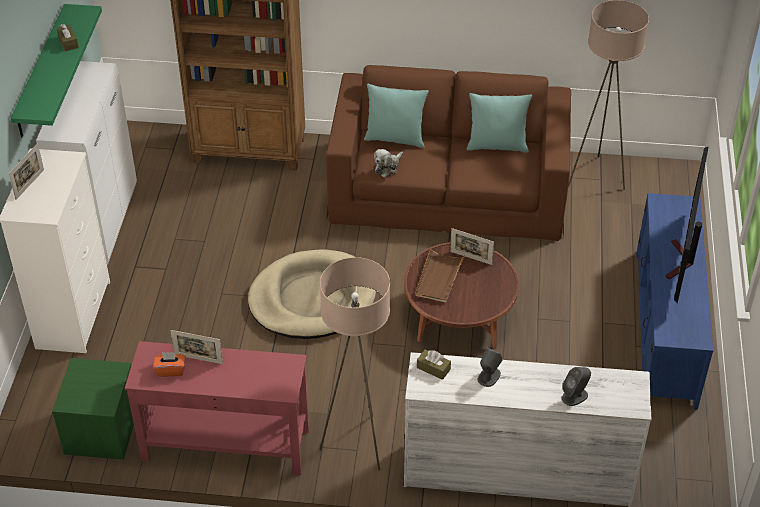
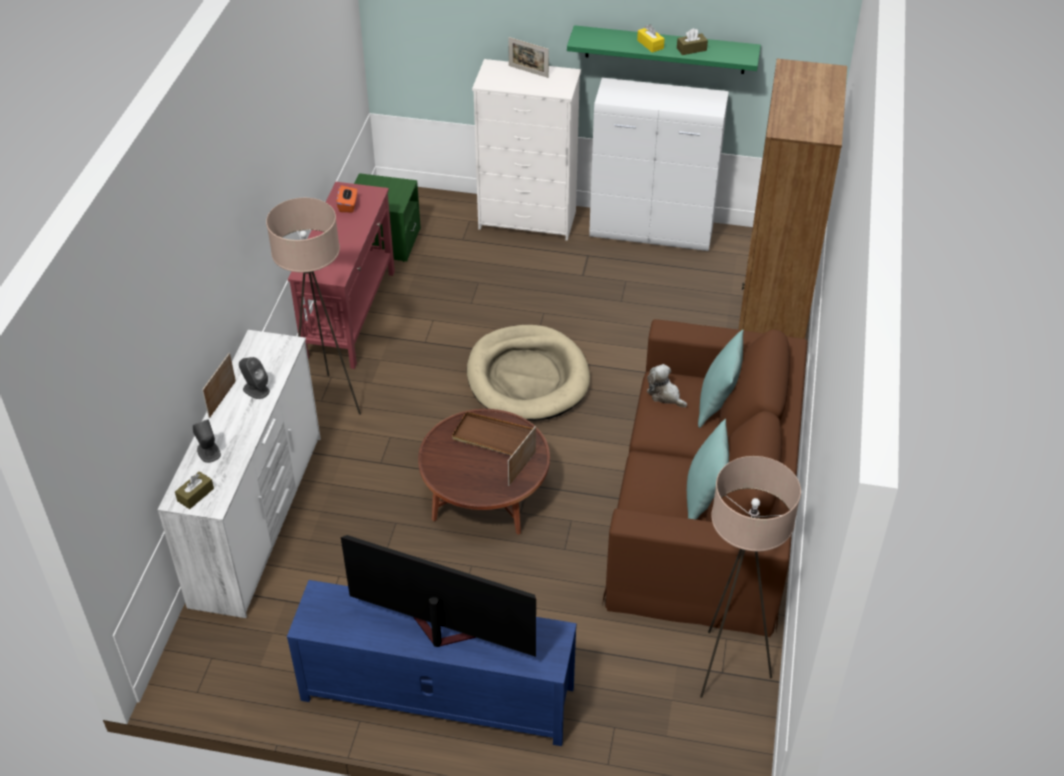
camera: 95 degrees right, 0 degrees up
(56, 67) = (650, 44): none -> yellow tissue box
(198, 359) = (357, 221): picture frame -> picture frame (222, 399)
(433, 368) = (279, 351): brown tissue box -> brown tissue box (195, 495)

